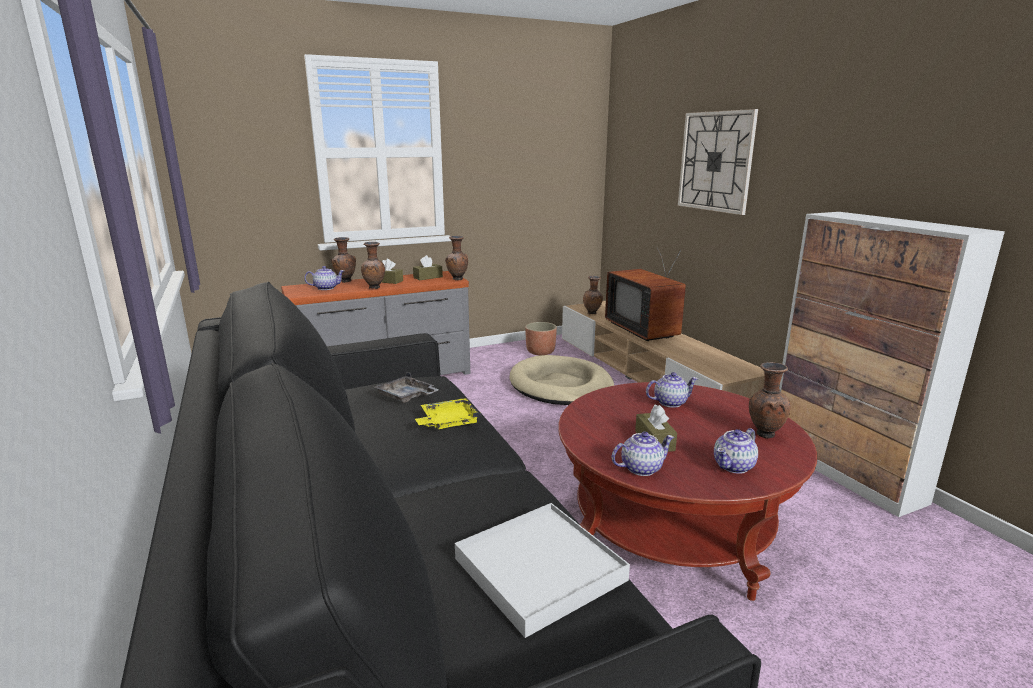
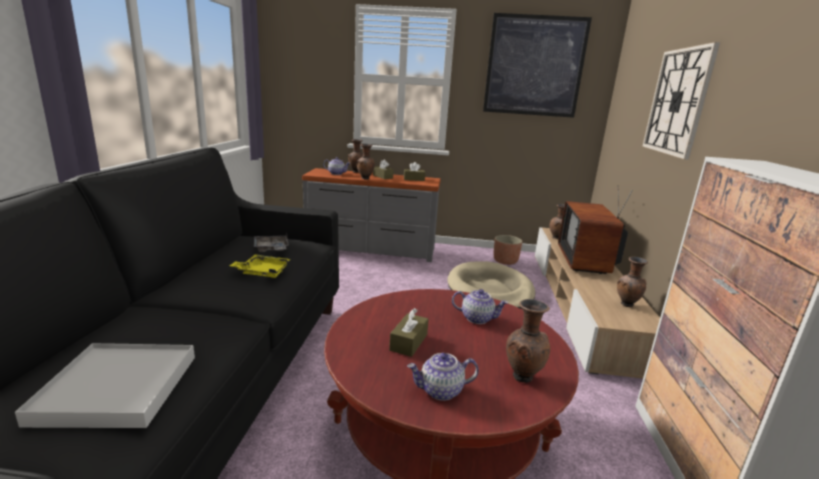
camera: 30 degrees right, 0 degrees up
(457, 279) = (431, 184): brown vase -> brown vase (626, 305)
(530, 127) = (534, 66): none -> picture
(641, 468) = (360, 358): teapot -> none

